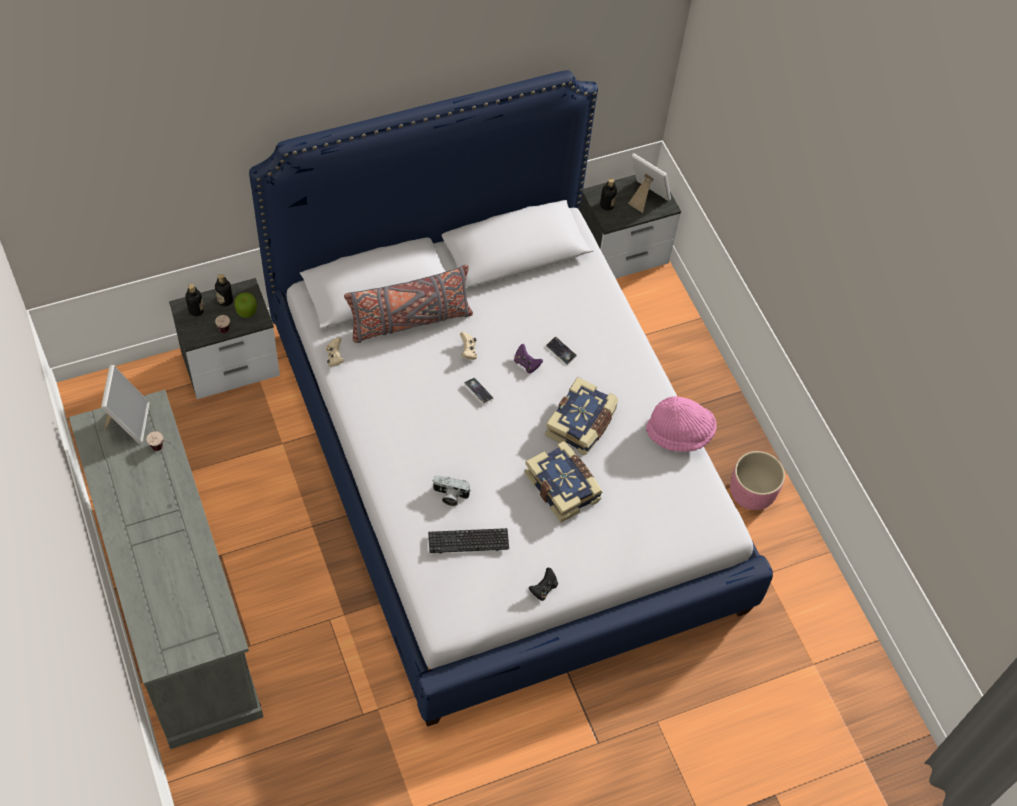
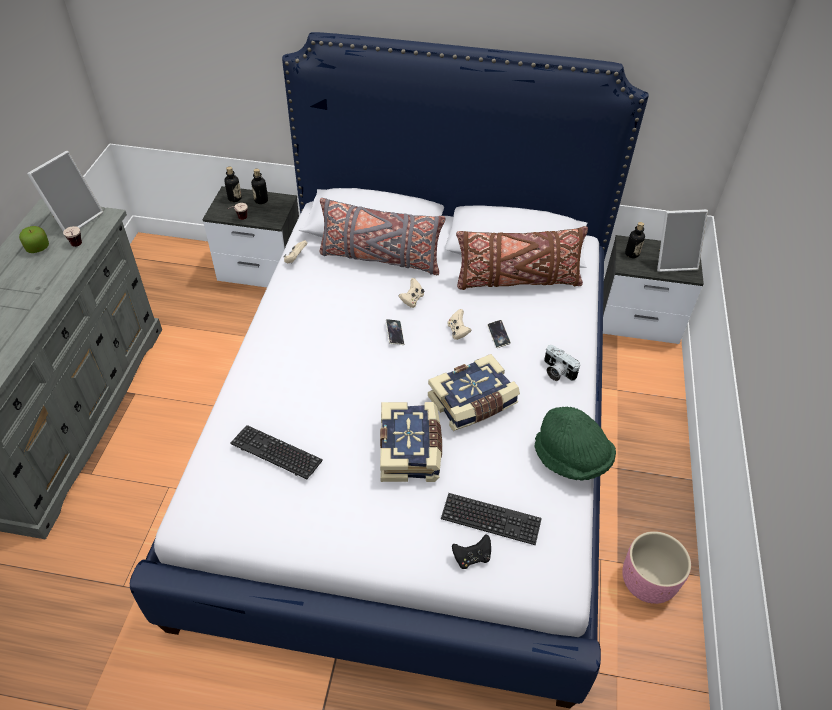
camera: 35 degrees right, 10 degrees down
(246, 310) = (270, 212): apple -> apple (38, 248)
(449, 495) = (295, 405): camera -> camera (556, 372)
(526, 364) = (458, 331): purple game controller -> beige game controller
(541, 289) = (517, 281): none -> brown pillow
(543, 589) = (312, 538): black game controller -> black game controller (472, 557)
(645, 197) = (673, 261): picture frame -> picture frame turned 105 degrees clockwise
(654, 510) = (490, 520): none -> keyboard
(679, 433) = (571, 459): pink hat -> green hat

